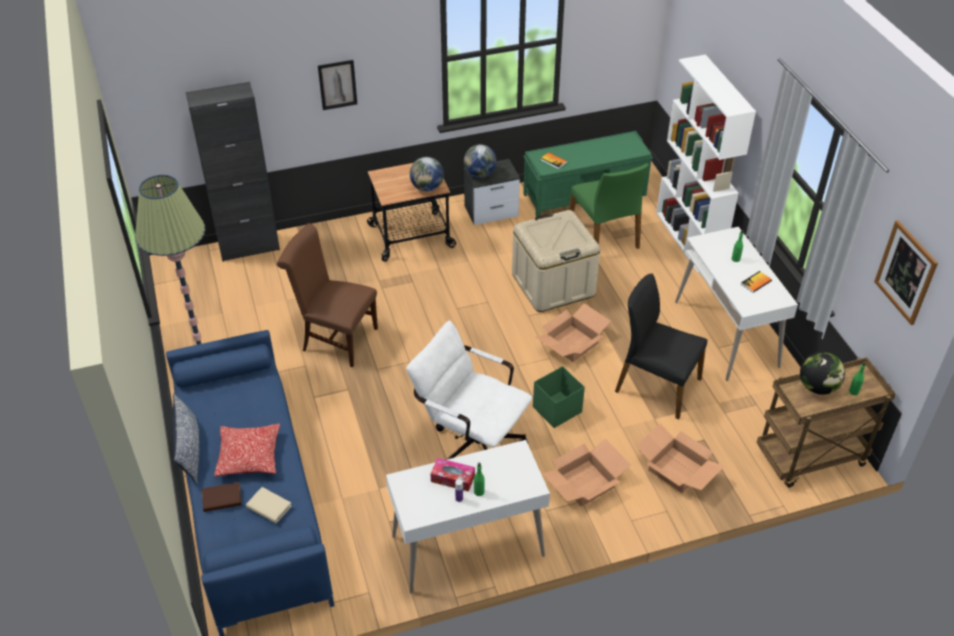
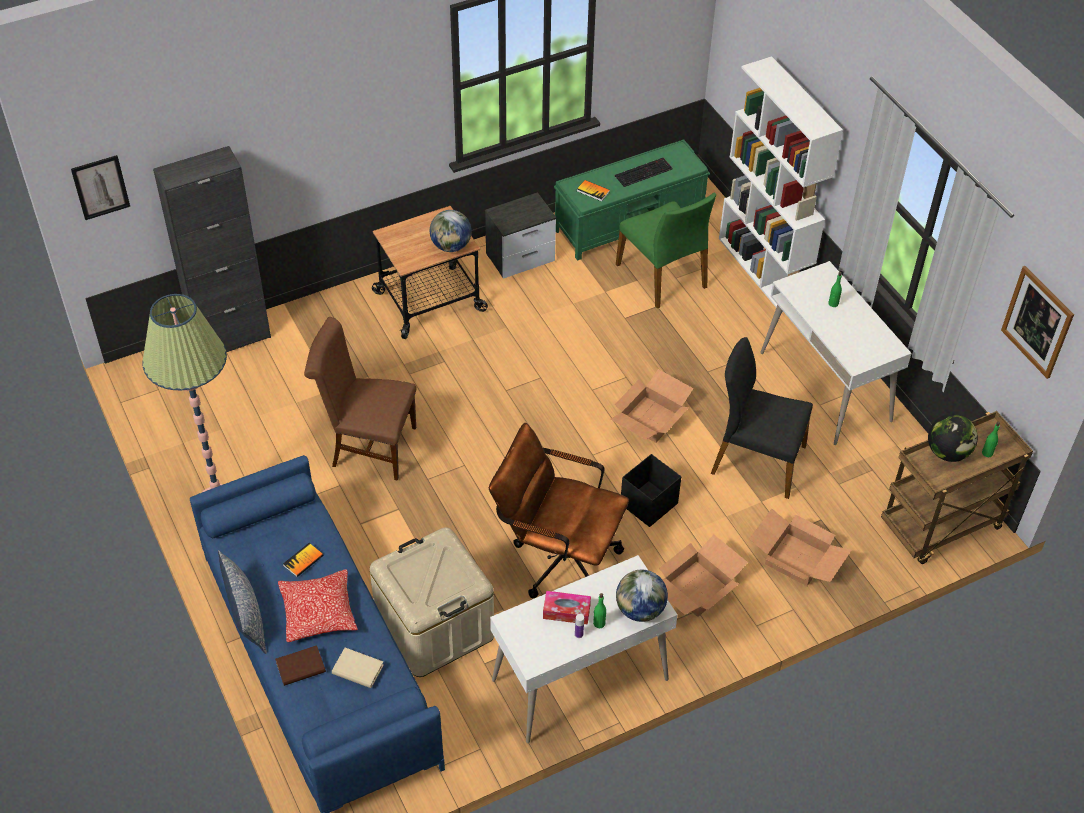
camera: 10 degrees left, 5 degrees up
(337, 84) = (331, 133): picture -> picture (100, 187)
(470, 443) = (557, 558): white office chair -> brown office chair
(480, 174) = (506, 217): globe -> globe (640, 610)
(553, 284) = (614, 346): beige storage box -> beige storage box (434, 626)
(556, 410) = (648, 504): green storage box -> black storage box
(598, 151) = (643, 172): none -> keyboard
(756, 282) = (860, 331): book -> book (303, 560)

